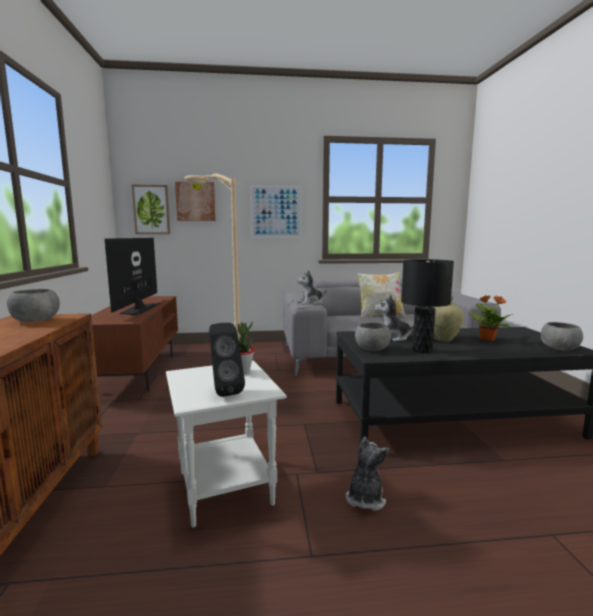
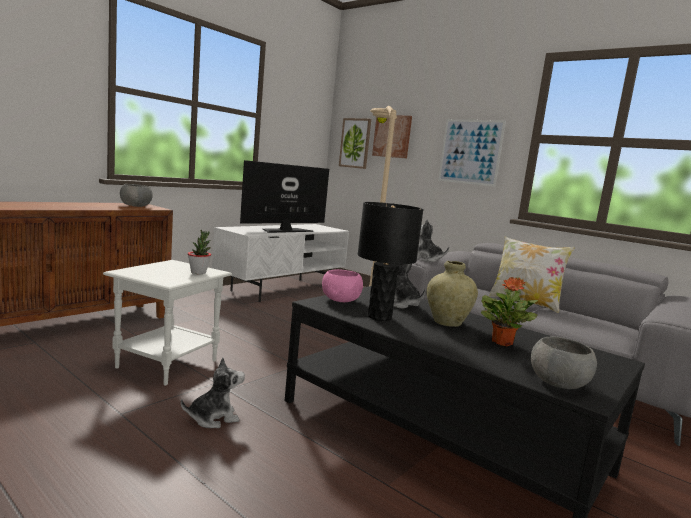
camera: 45 degrees right, 0 degrees up
(138, 372) = (281, 289): brown tv stand -> white tv stand
(224, 391) = (152, 274): black speaker -> none
(372, 349) = (341, 300): grey bowl -> pink bowl

